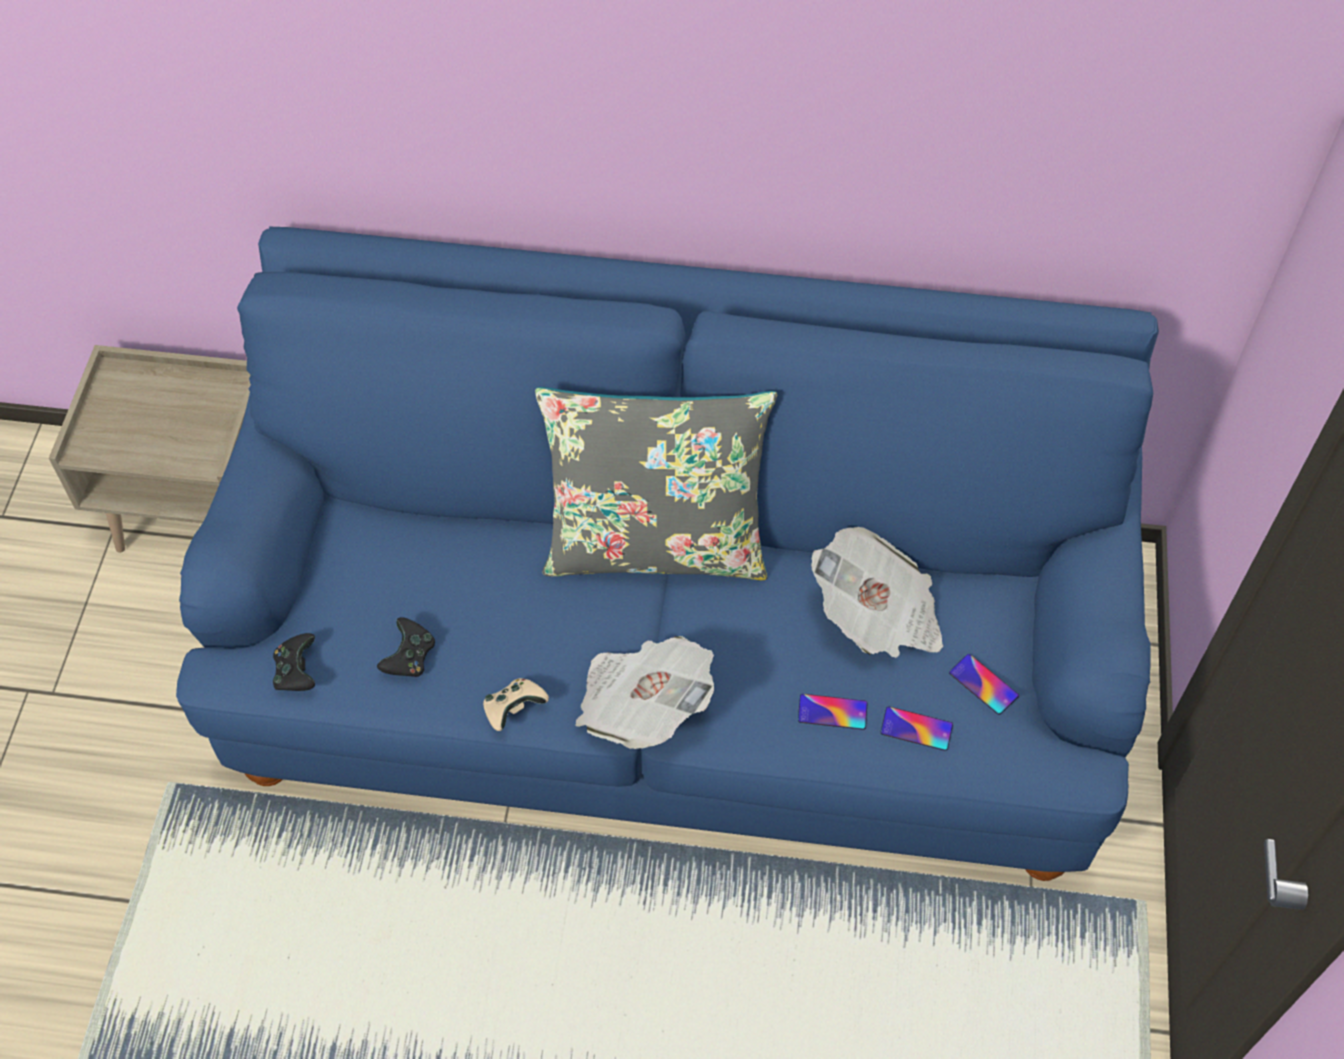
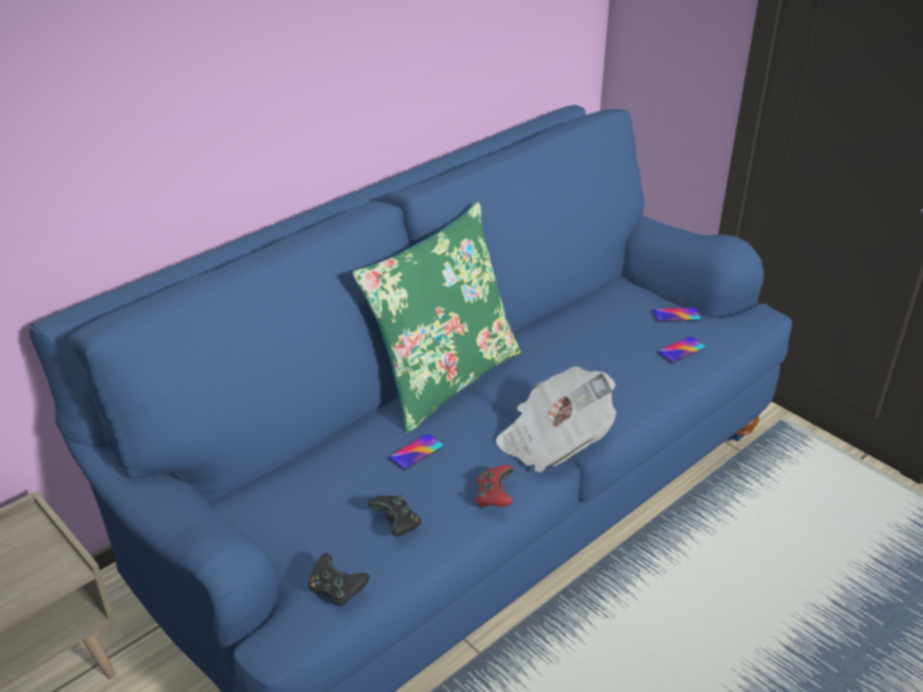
camera: 50 degrees left, 20 degrees down
(514, 709) = (494, 497): beige game controller -> red game controller
(656, 544) = (444, 379): grey pillow -> green pillow
(832, 712) = (639, 372): phone -> phone (416, 452)
(877, 616) = (593, 326): newspaper -> none

